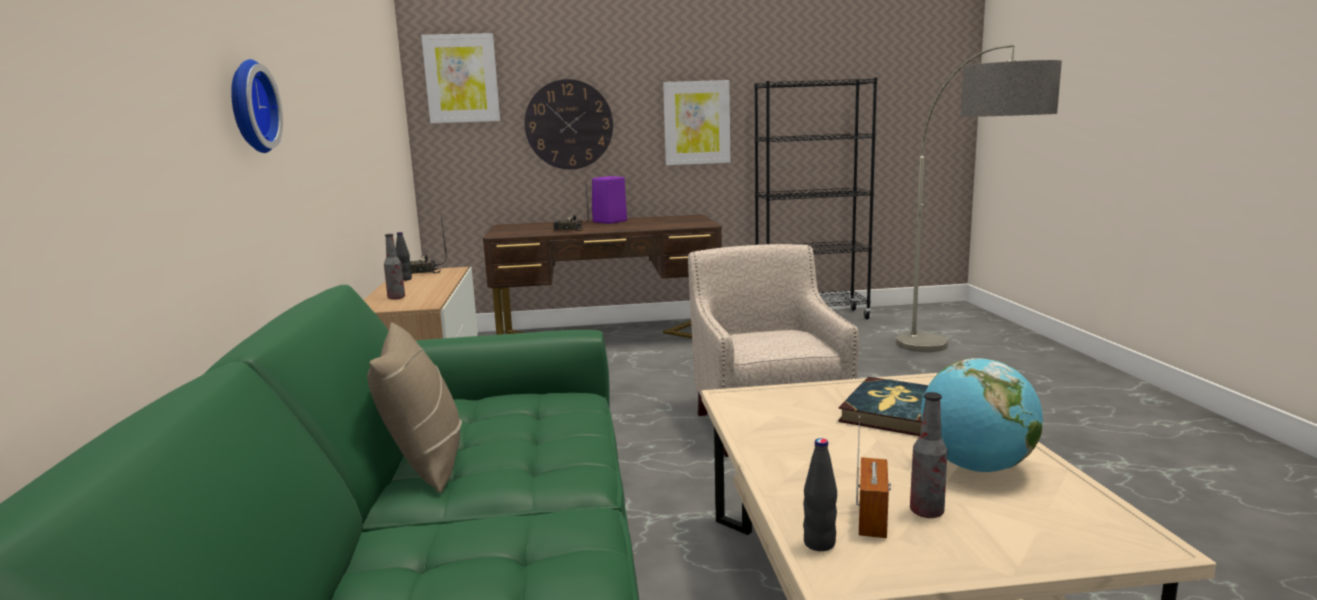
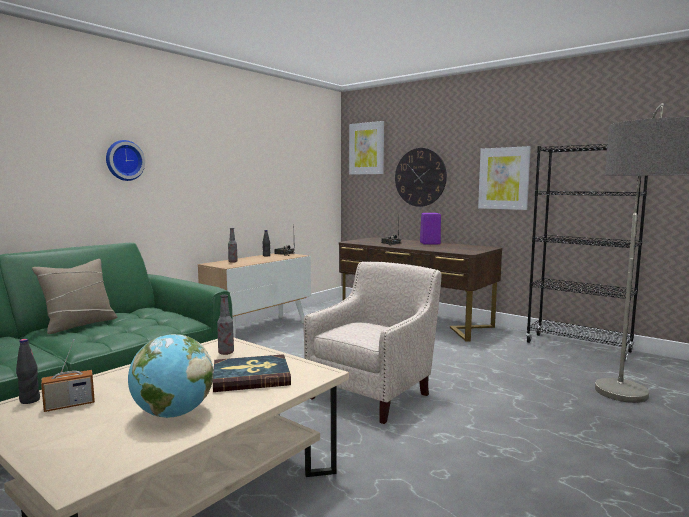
camera: 45 degrees right, 5 degrees down
(926, 512) = (89, 415): bottle -> bottle (226, 353)

